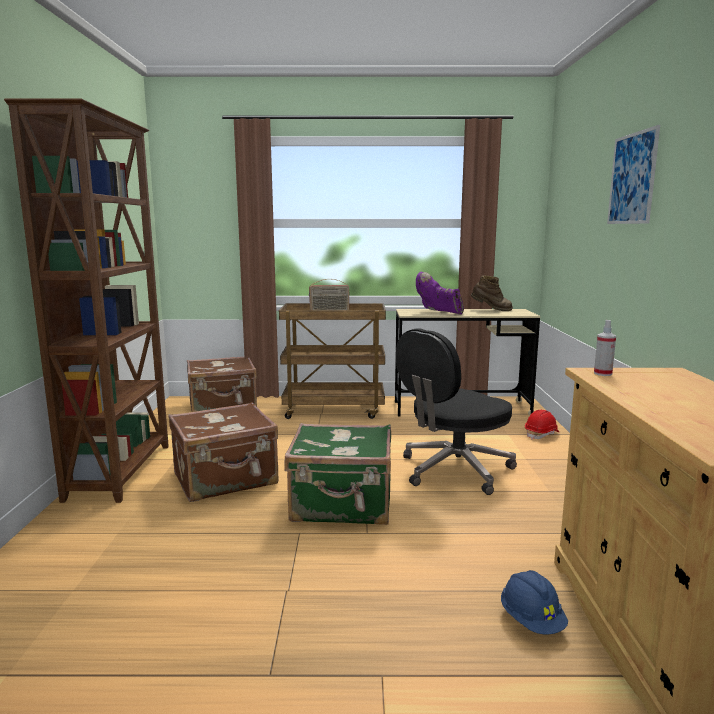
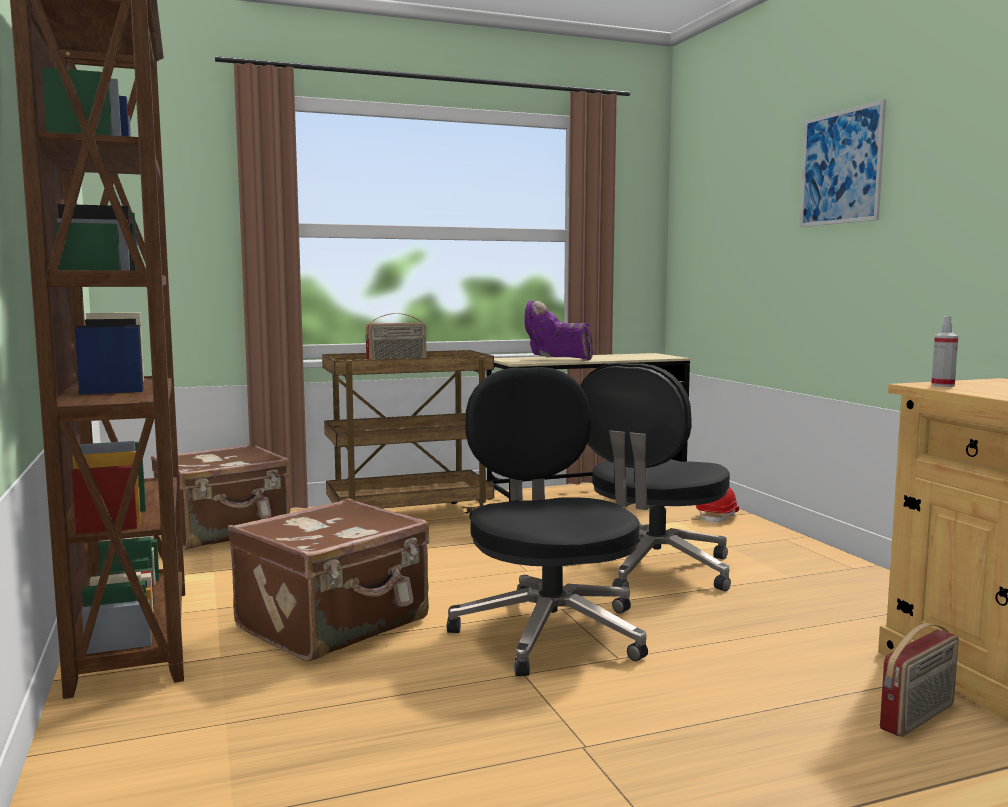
camera: 20 degrees left, 5 degrees down
(342, 505) = (548, 630): green suitcase -> black office chair
(491, 310) = (617, 355): brown boot -> none
(531, 621) = (919, 717): blue hard hat -> radio

